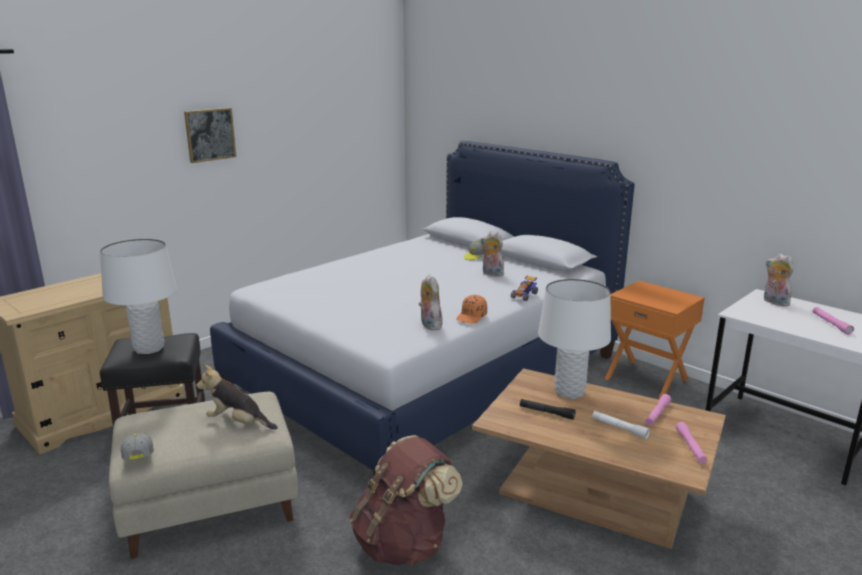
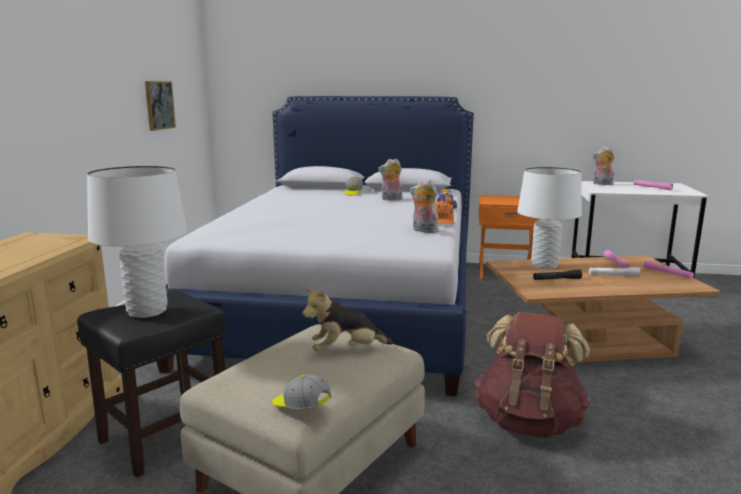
camera: 35 degrees left, 5 degrees down
(210, 134) = (65, 74): picture -> picture (159, 105)

